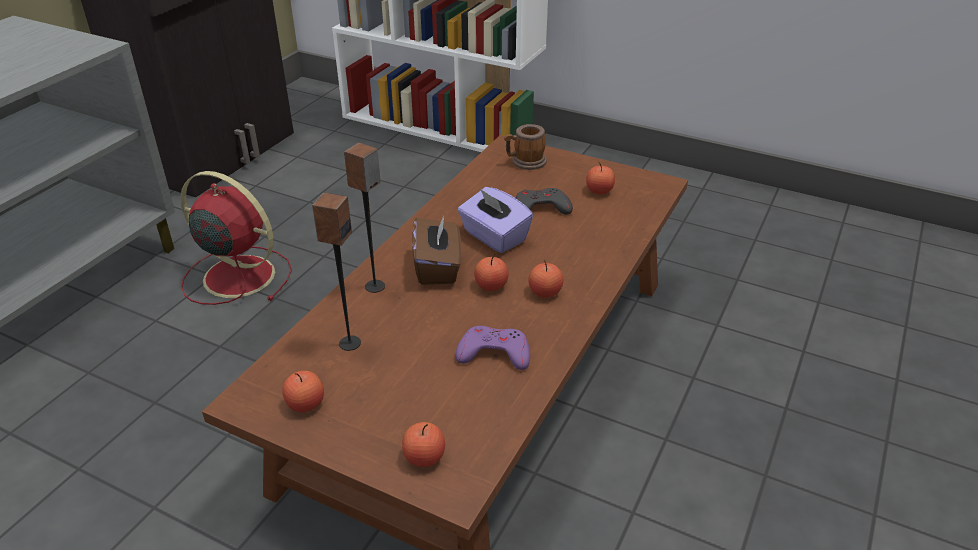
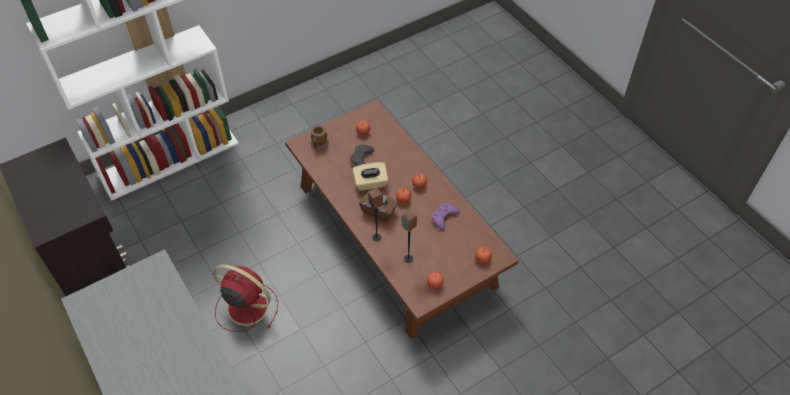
camera: 60 degrees left, 15 degrees up
(236, 275) = (246, 306): red fan -> red fan turned 60 degrees clockwise
(494, 237) = (370, 183): purple tissue box -> beige tissue box

